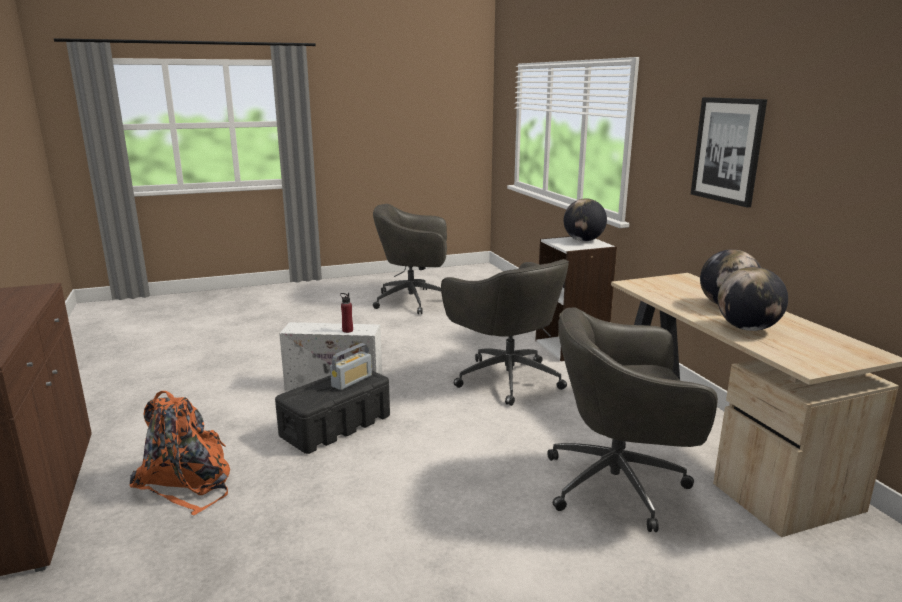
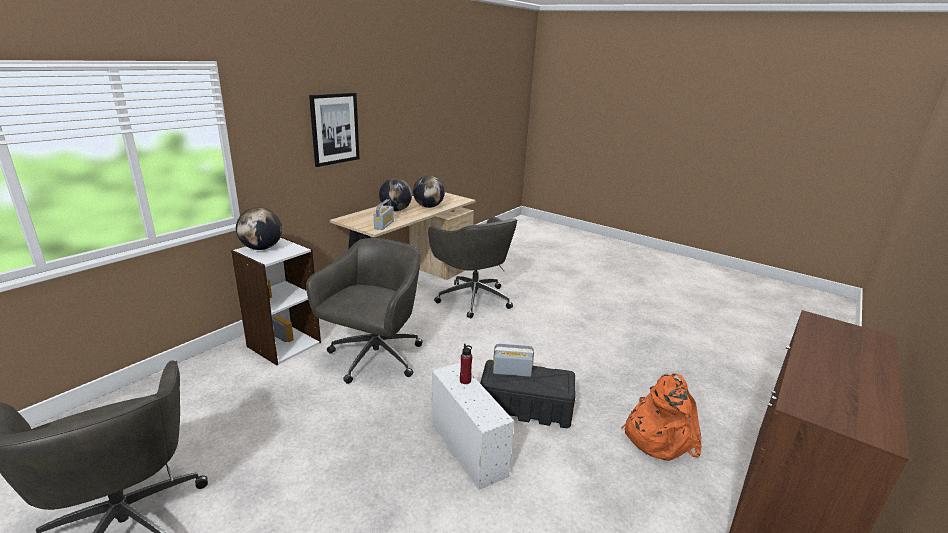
camera: 125 degrees left, 5 degrees up
(649, 290) = (384, 225): none -> radio

